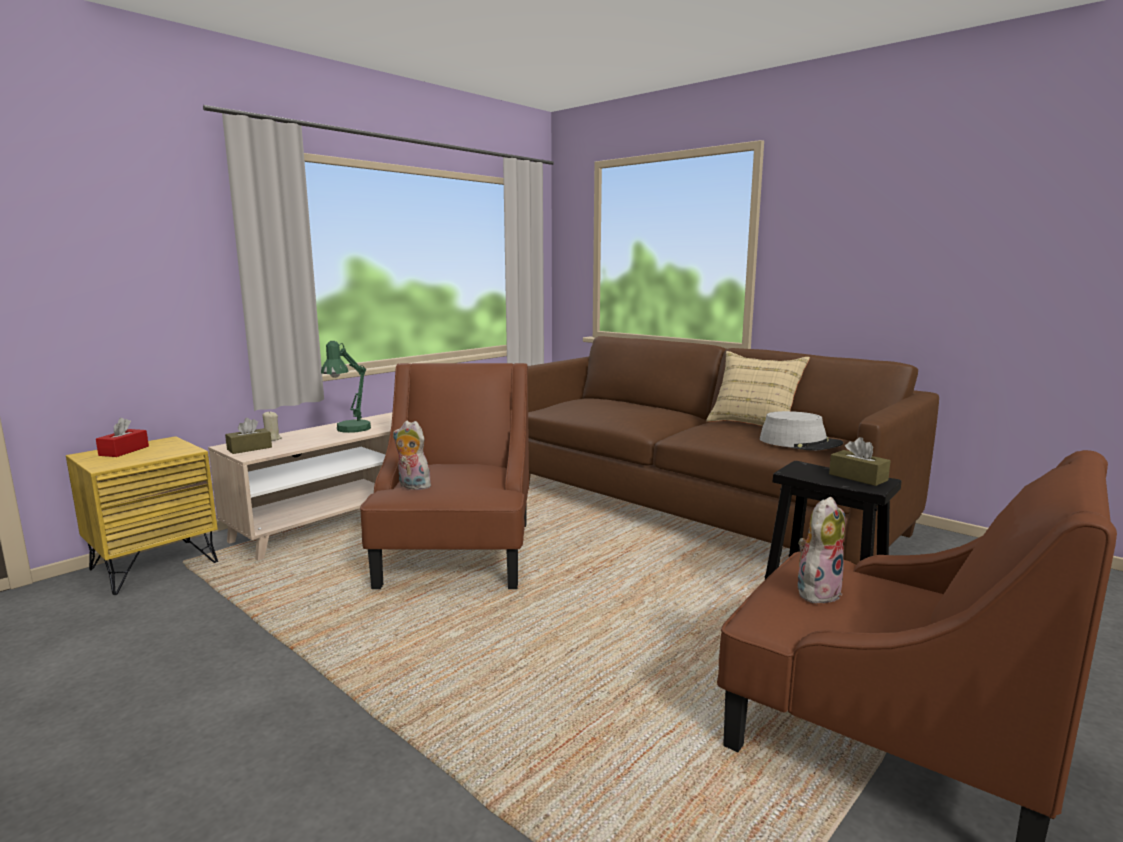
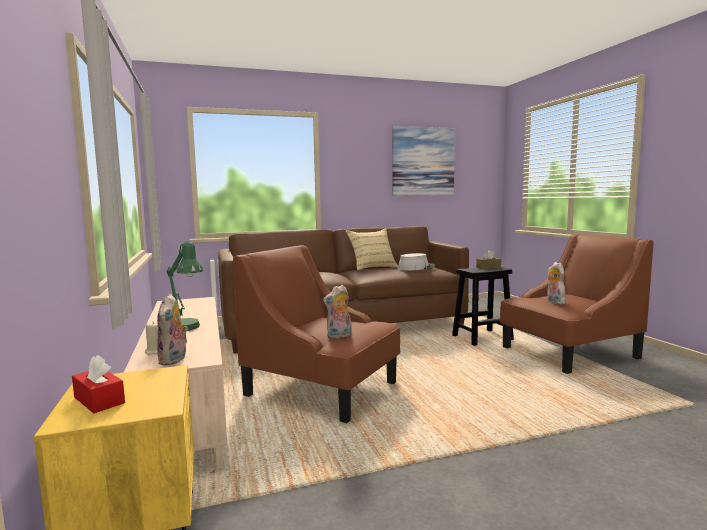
camera: 60 degrees left, 5 degrees down
(249, 448) = (174, 360): brown tissue box -> plush toy
(987, 217) = (423, 162): none -> picture

